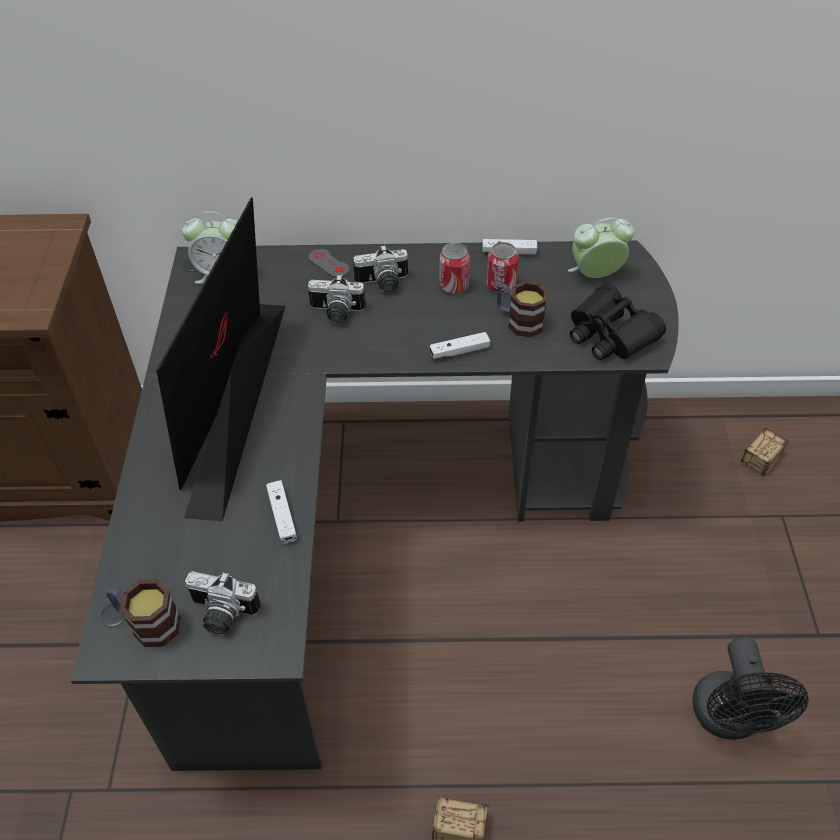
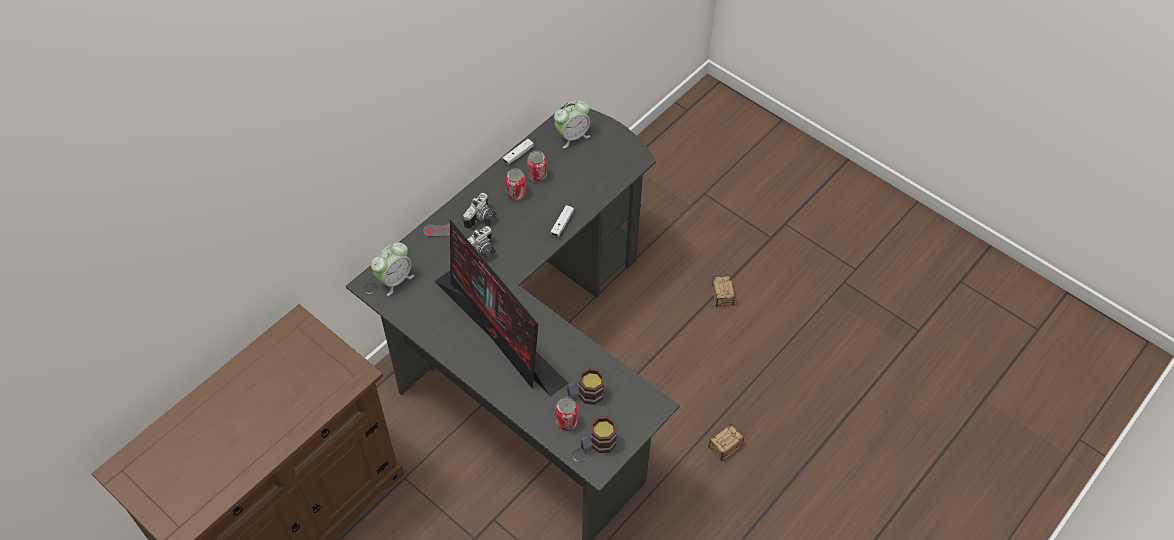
camera: 50 degrees left, 5 degrees up
(157, 562) = (566, 421): none -> can
(221, 615) = (620, 414): camera -> none
(282, 516) = (589, 358): white game controller -> none
(519, 321) = (568, 188): mug -> mug (585, 394)
(596, 275) = (572, 136): alarm clock -> alarm clock turned 150 degrees counterclockwise
(610, 334) = (614, 162): black binoculars -> none
(729, 720) = (775, 305): black fan -> none
(747, 474) = (669, 184): storage box -> storage box (725, 310)

